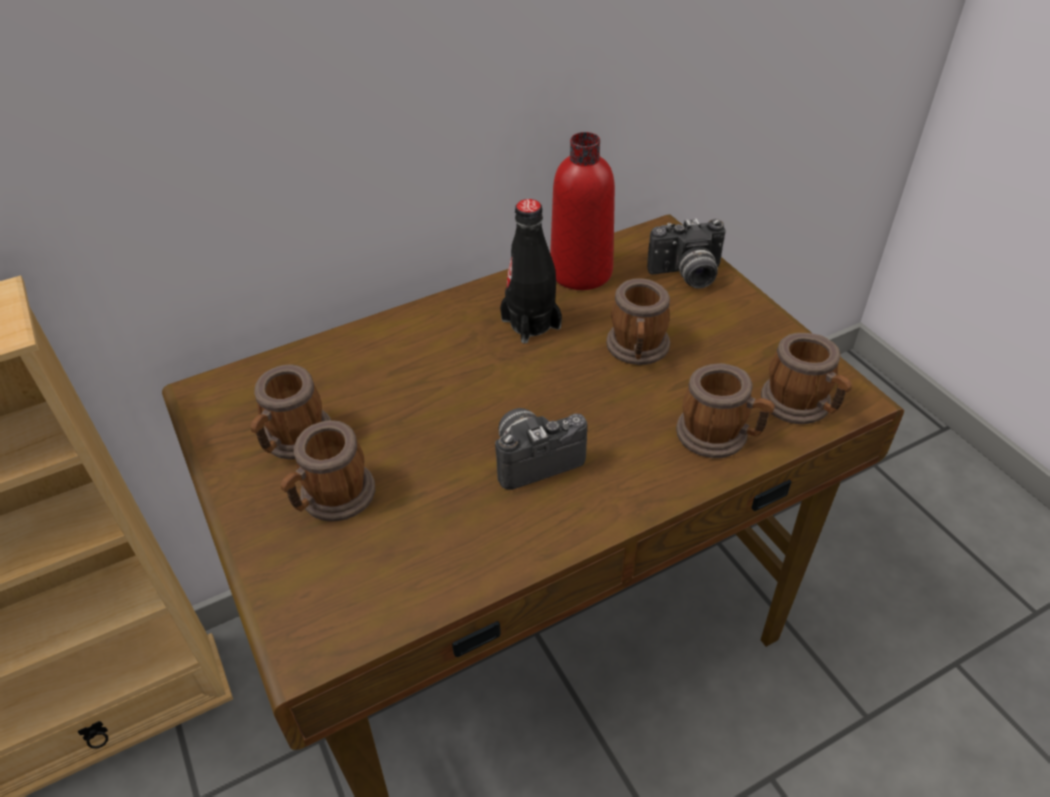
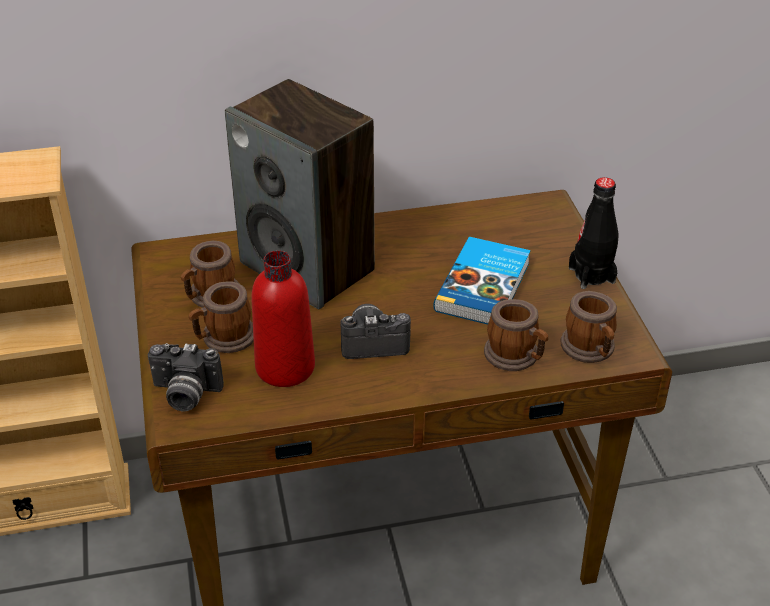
camera: 15 degrees right, 5 degrees down
(409, 370) = (308, 267): none -> speaker
(531, 323) = (412, 251): black bottle -> black bottle (591, 275)
(581, 272) = (469, 221): red bottle -> red bottle (285, 367)
(638, 350) = (485, 286): mug -> book
(687, 275) = (552, 240): camera -> camera (185, 395)

